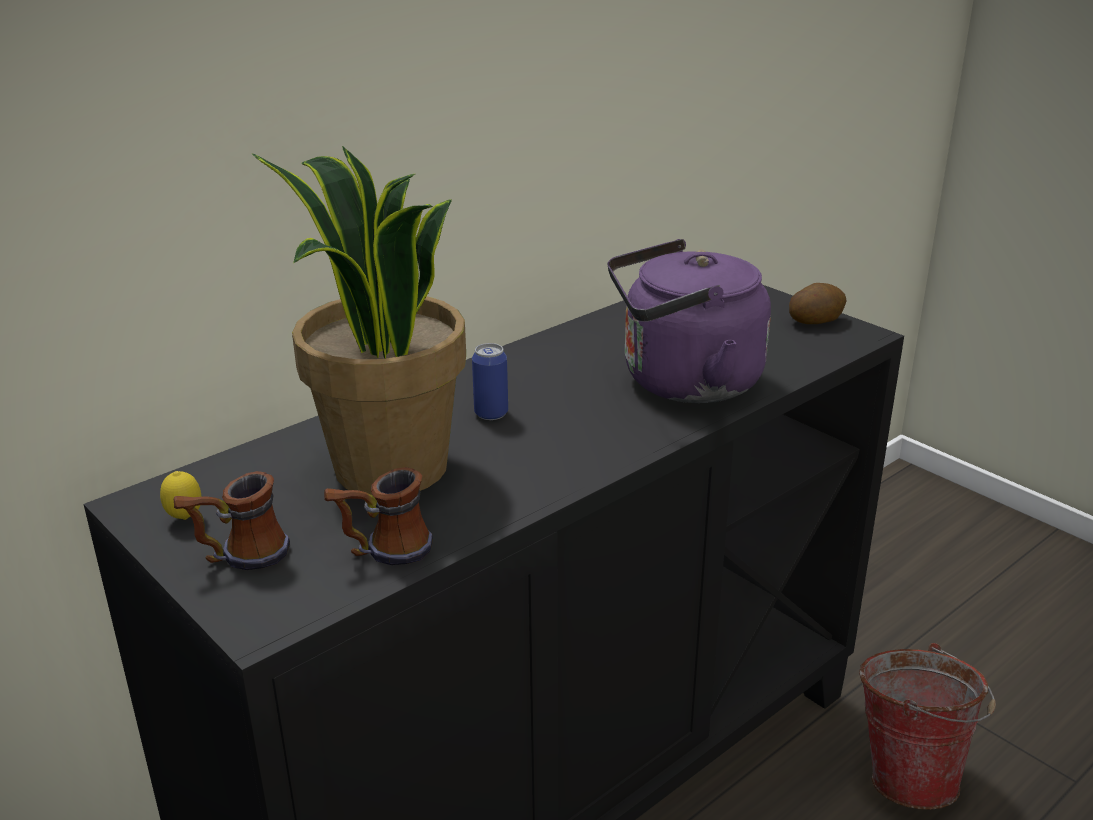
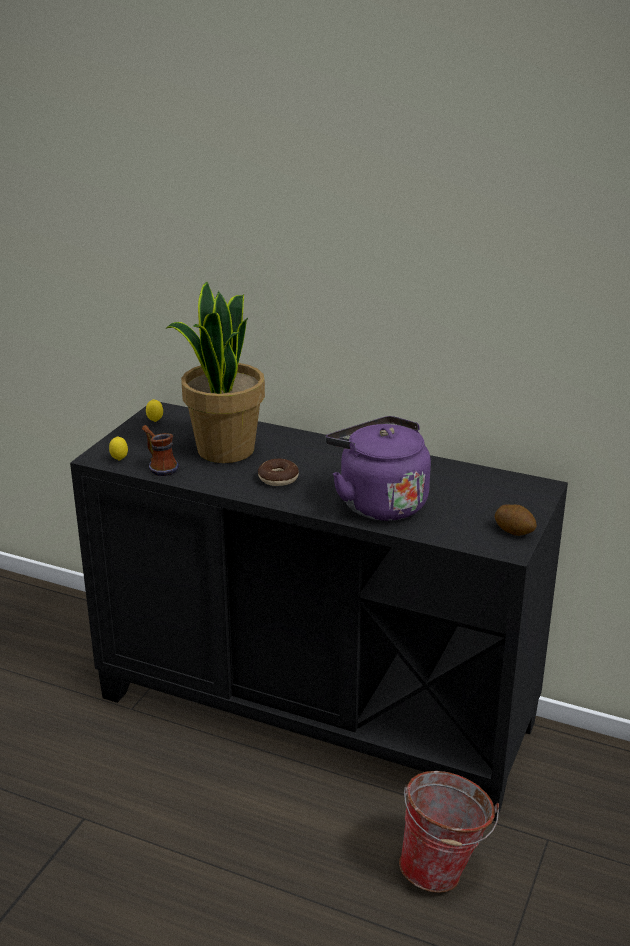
camera: 65 degrees right, 0 degrees up
(238, 556) = (136, 440): mug -> none
(306, 595) = (119, 460): none -> lemon
(491, 413) = (296, 459): can -> none
(542, 442) = (278, 478): none -> donut

